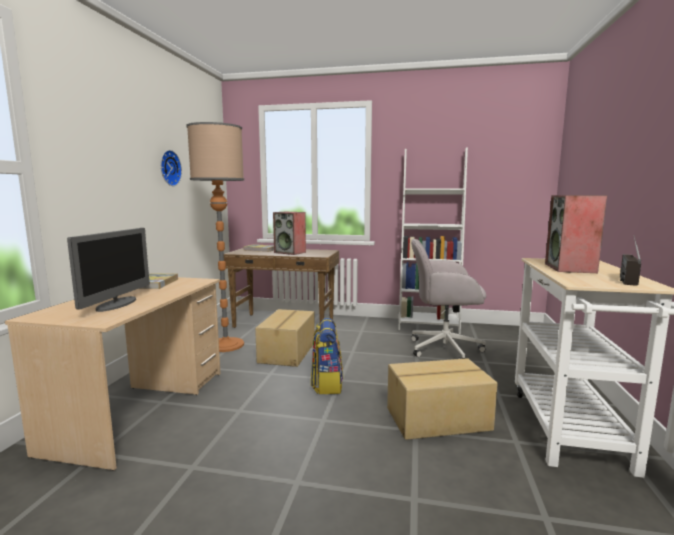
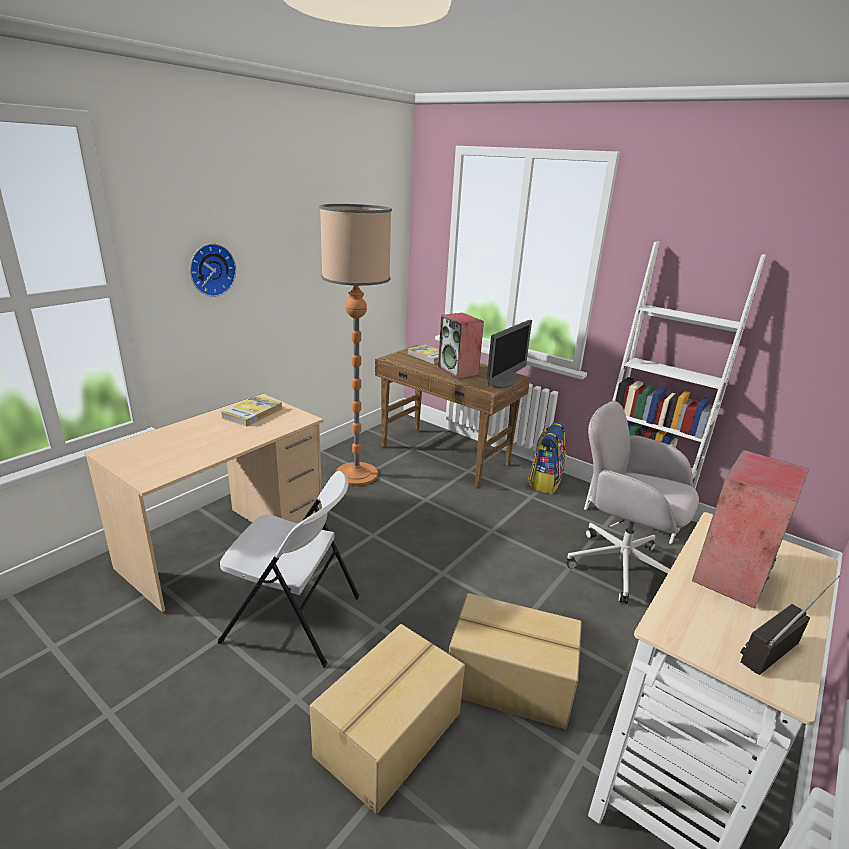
camera: 25 degrees right, 15 degrees up
(117, 304) = (186, 449): monitor -> monitor (505, 382)
(168, 168) = (309, 251): wall clock -> wall clock (211, 269)
(248, 436) = (292, 619): none -> white chair
(288, 352) = (415, 507): cardboard box -> cardboard box (391, 735)
(326, 384) = (422, 574): backpack -> backpack (544, 482)

